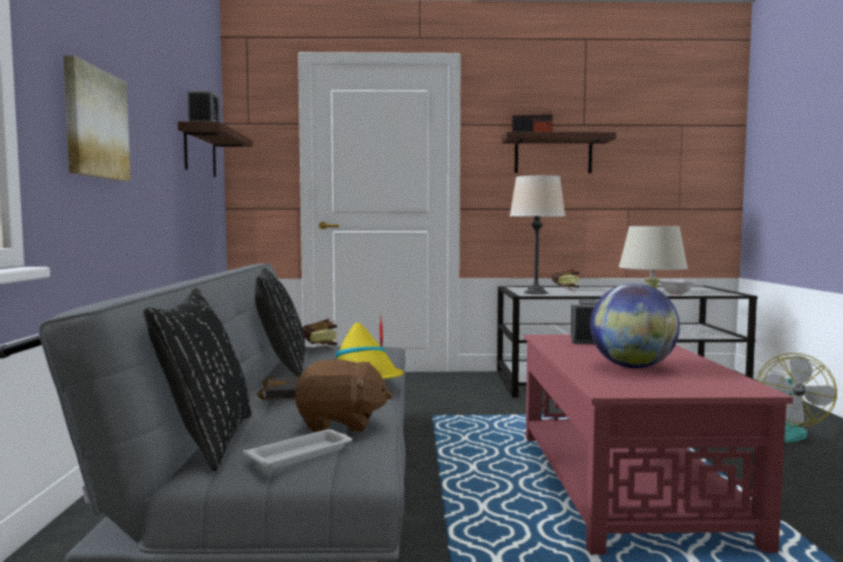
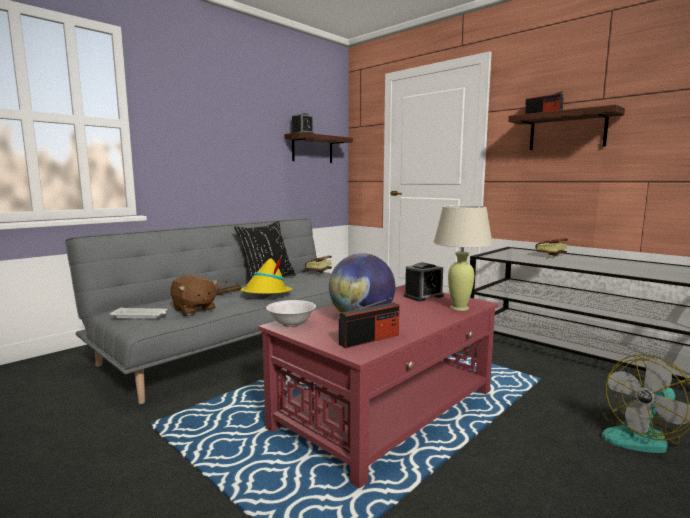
camera: 45 degrees right, 5 degrees up
(95, 123) = (197, 145): picture -> none
(207, 442) = (143, 303): black pillow -> none
(535, 293) = (506, 255): beige table lamp -> none
(676, 294) = (642, 274): white bowl -> white bowl (291, 324)
(714, 379) = (369, 339): none -> radio

